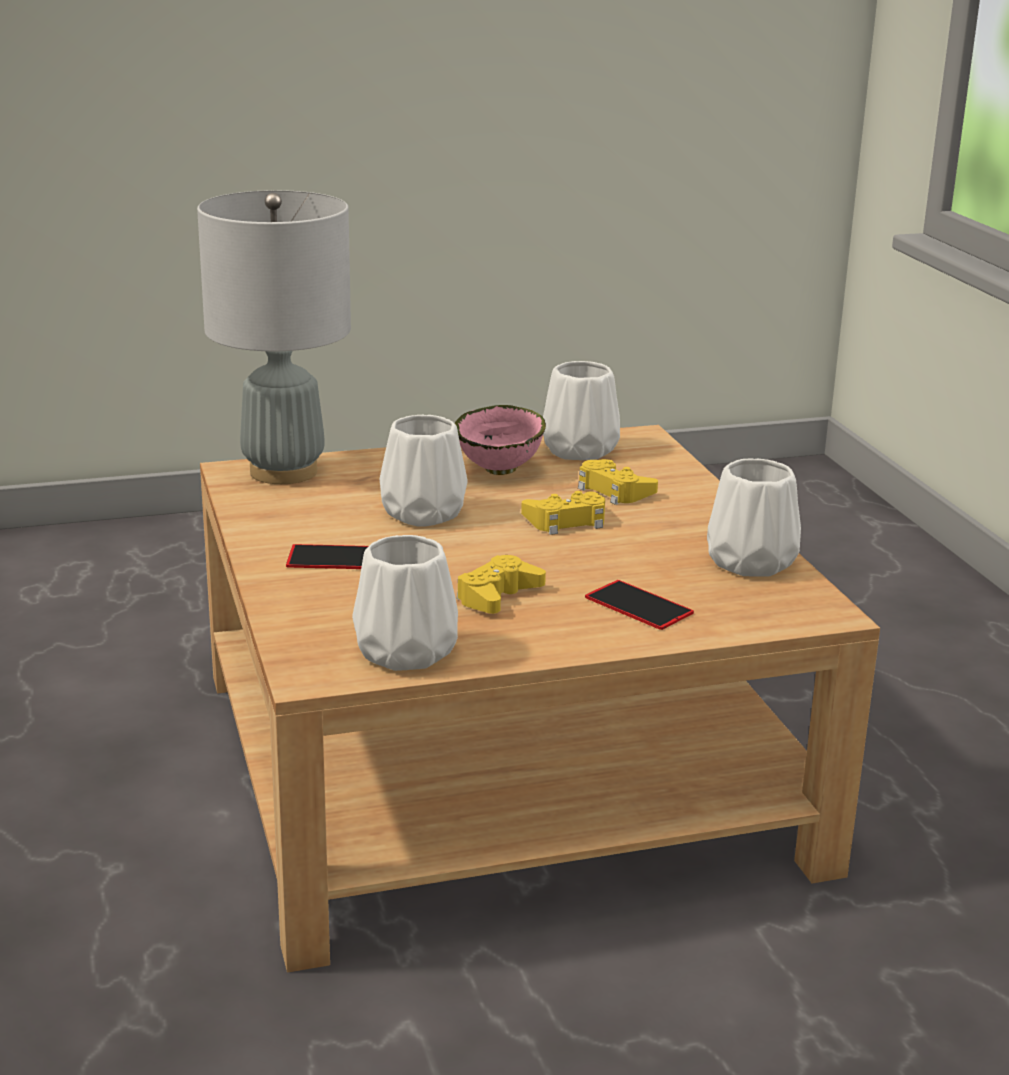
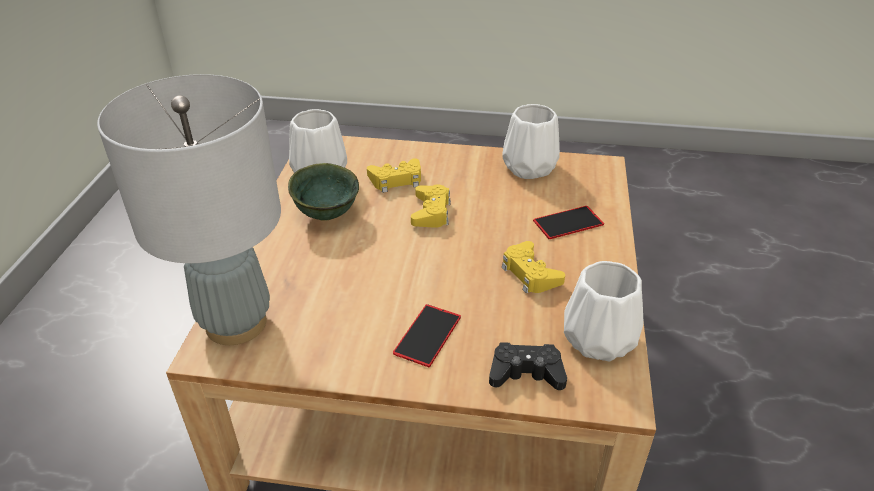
camera: 65 degrees left, 15 degrees up
(314, 617) = (526, 373): none -> black game controller
(425, 513) = (376, 269): white vase -> none
(501, 470) = (327, 214): pink bowl -> green bowl

